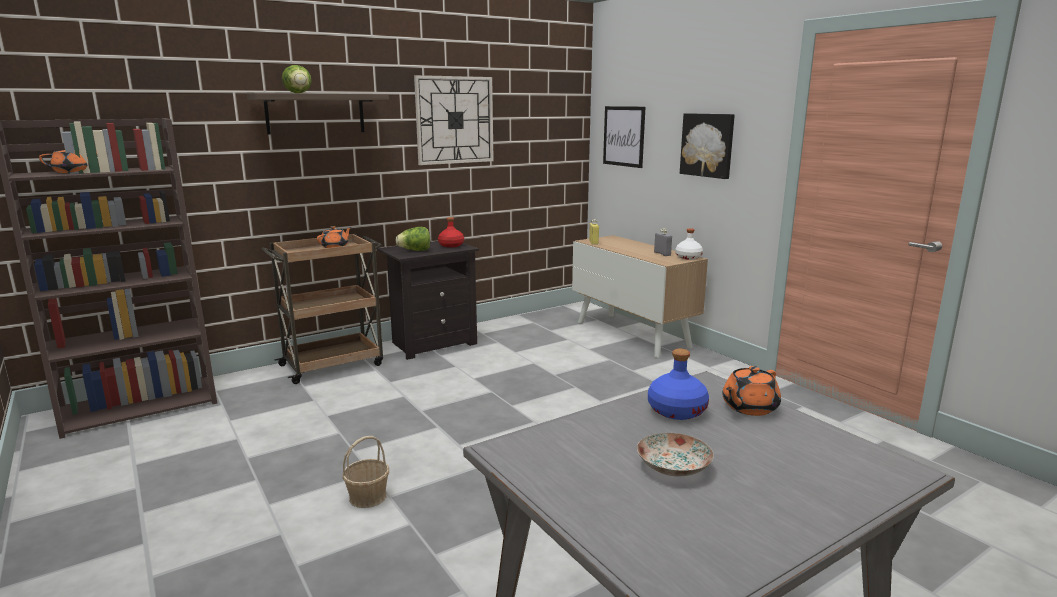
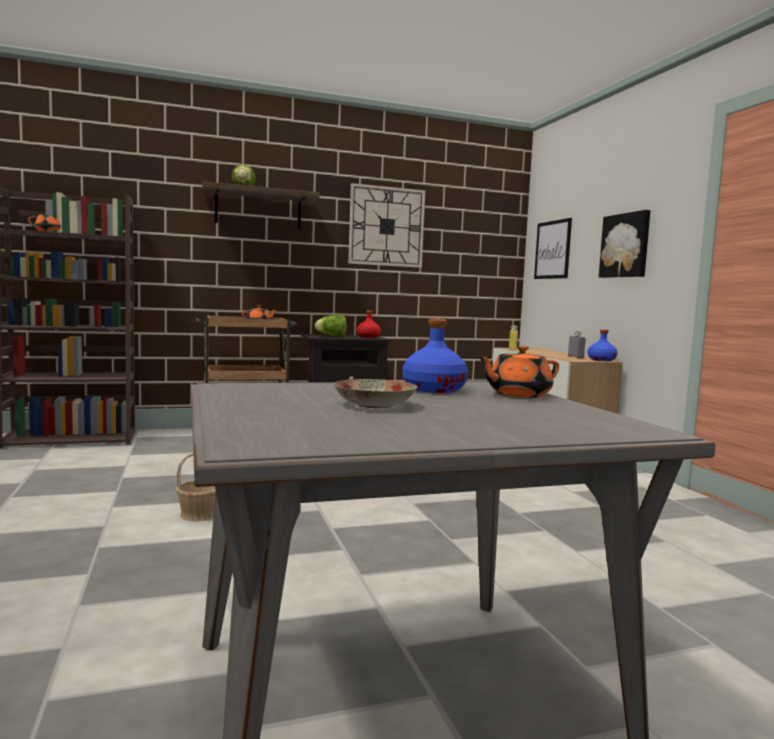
camera: 15 degrees right, 10 degrees down
(688, 257) = (601, 360): white bottle -> blue bottle

